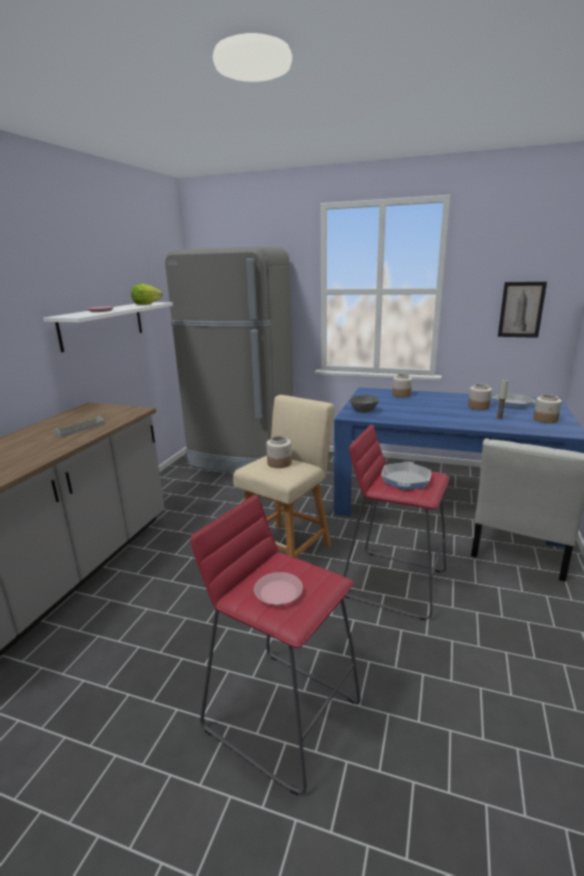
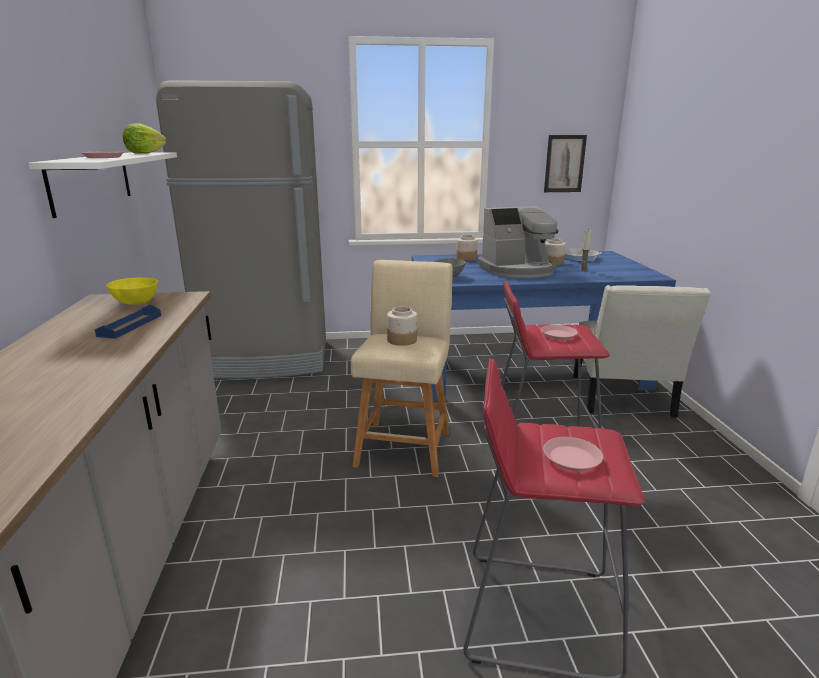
camera: 25 degrees left, 0 degrees up
(79, 429) = (130, 325): grey tray -> blue tray
(103, 412) = (135, 302): none -> yellow bowl
(405, 480) = (558, 335): frying pan -> pink plate
(434, 411) = (518, 270): none -> coffee machine
(545, 419) = (622, 268): jar -> none

